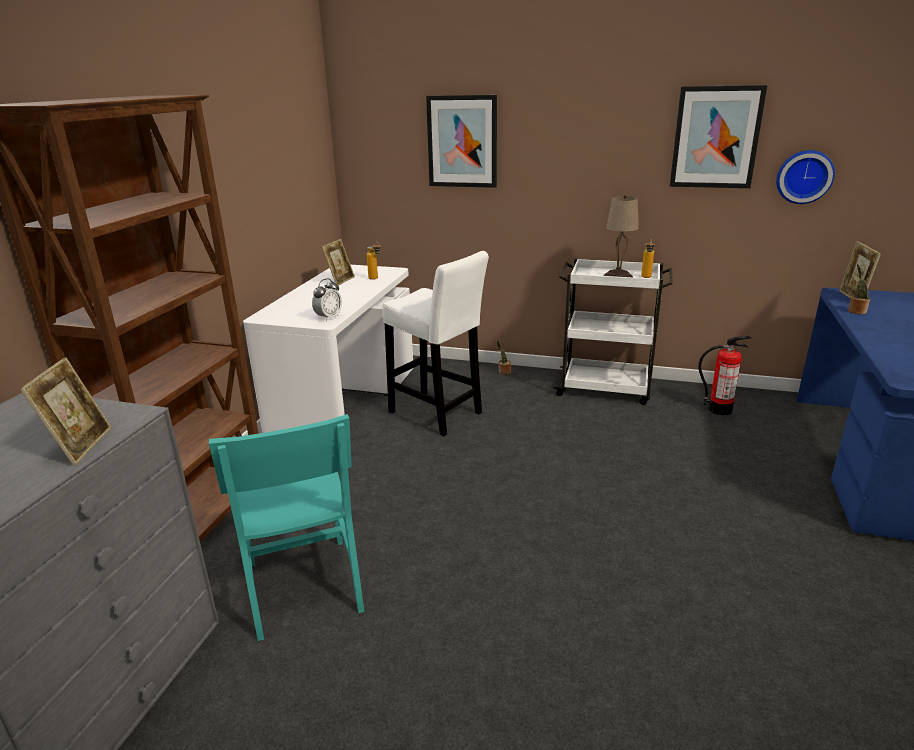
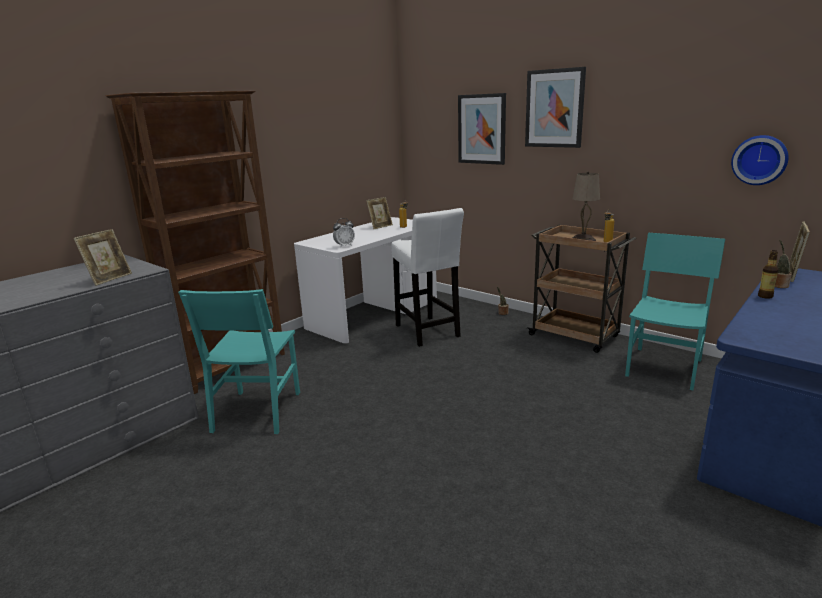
camera: 25 degrees right, 5 degrees down
(606, 388) = (575, 336): white cart -> brown cart
(715, 137) = (676, 124): picture -> picture (554, 108)
(719, 409) = (664, 367): fire extinguisher -> turquoise chair
(862, 326) = (765, 296): none -> bottle

